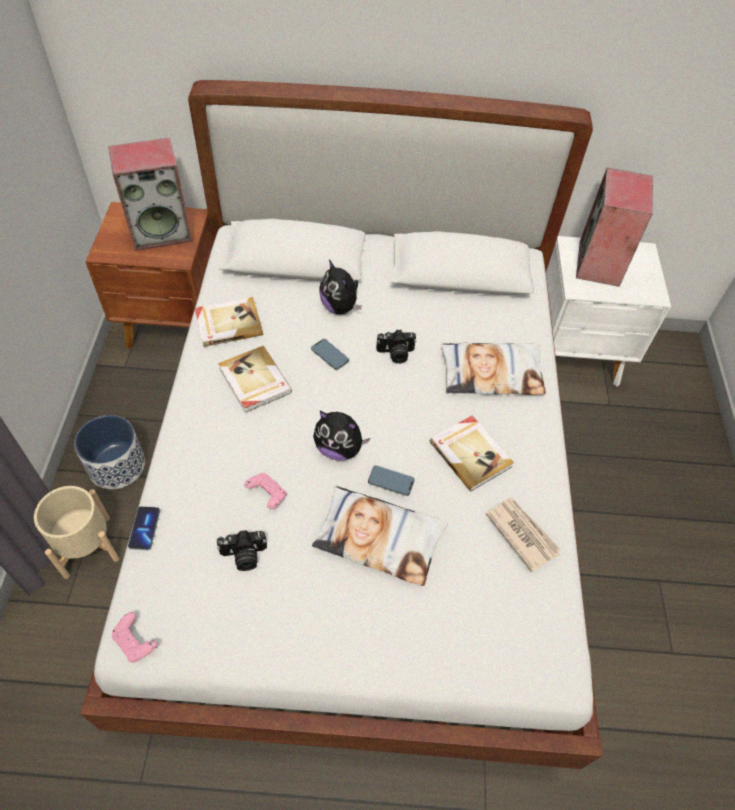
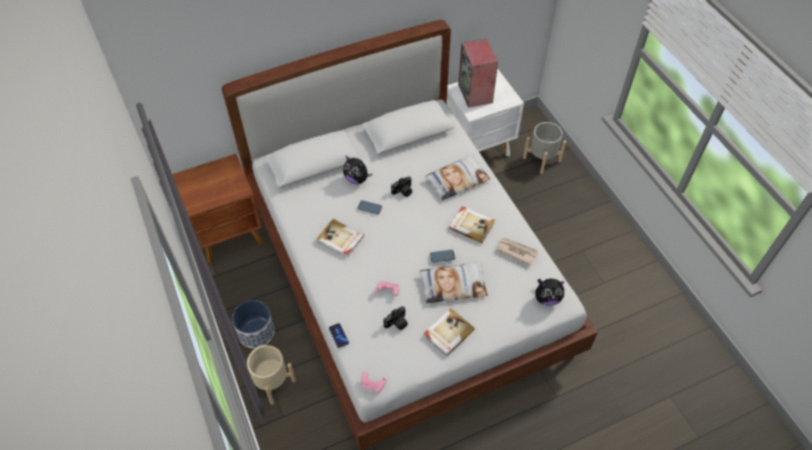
camera: 25 degrees left, 0 degrees up
(161, 231) = (218, 179): speaker -> none
(228, 323) = (303, 215): book -> book (448, 332)
(339, 449) = (407, 253): plush toy -> plush toy (547, 298)
(666, 412) = (541, 159): none -> grey planter

